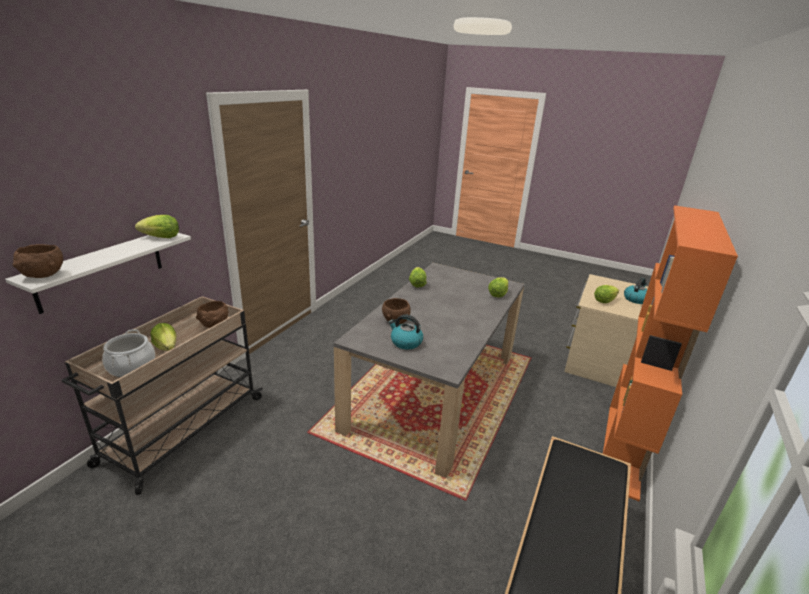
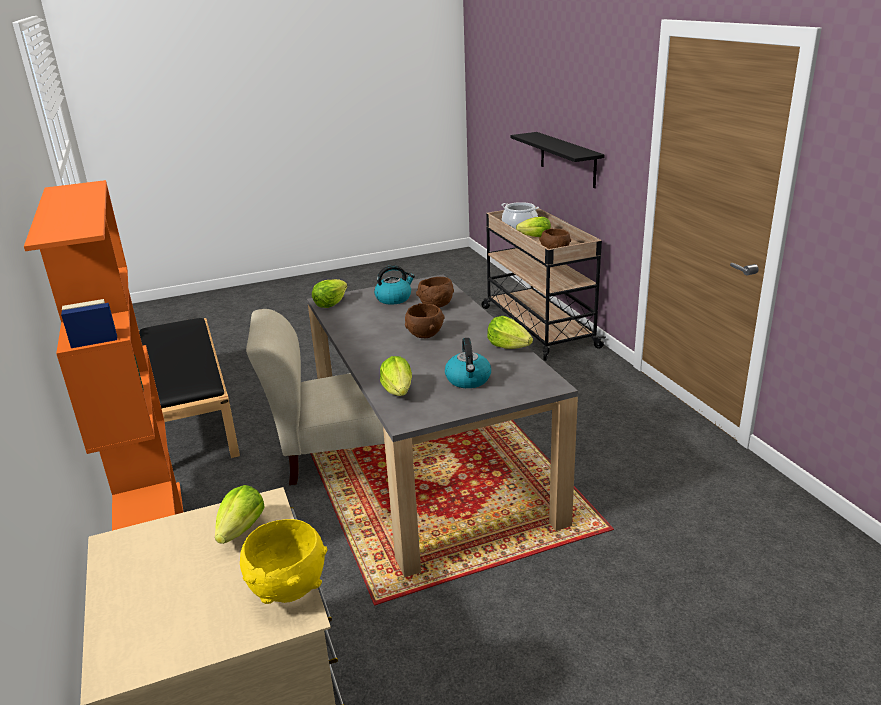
camera: 135 degrees right, 0 degrees up
(44, 275) = (529, 135): brown bowl -> brown bowl (424, 335)
(101, 269) = (567, 159): white shelf -> black shelf
(161, 238) = (578, 152): lettuce -> lettuce (330, 304)
(475, 431) = (338, 453): none -> beige chair
(597, 283) = (288, 591): none -> yellow bowl
(635, 299) = (175, 584): kettle -> kettle (468, 380)

